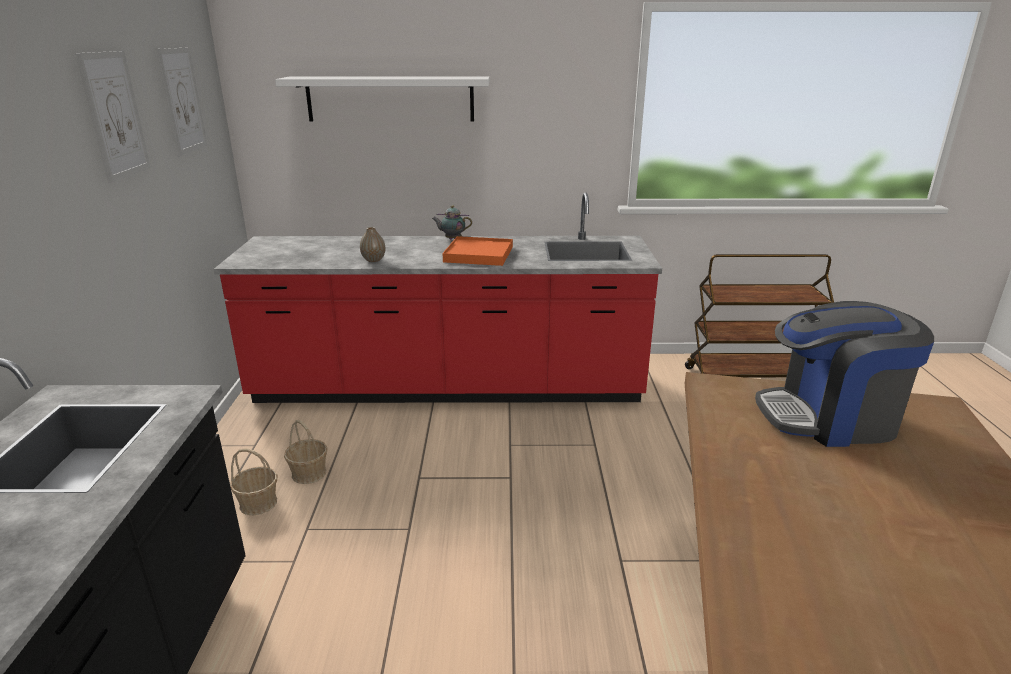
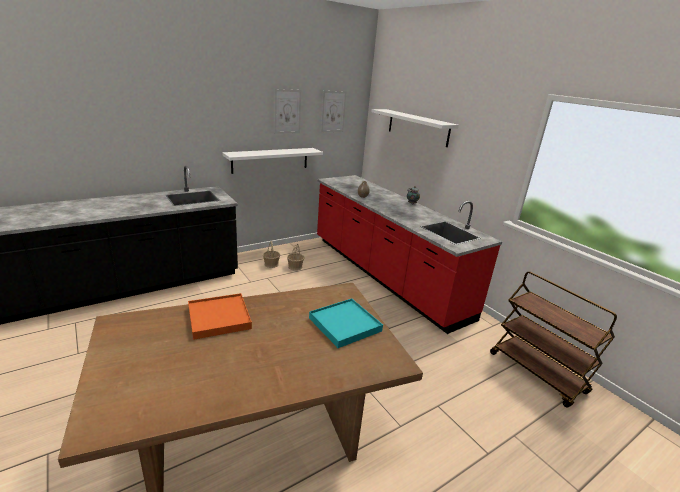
camera: 55 degrees right, 0 degrees up
(121, 258) = (270, 160): none -> white shelf
(479, 254) = (401, 212): orange tray -> orange tray (219, 318)
(829, 418) = (345, 325): coffee machine -> turquoise tray

